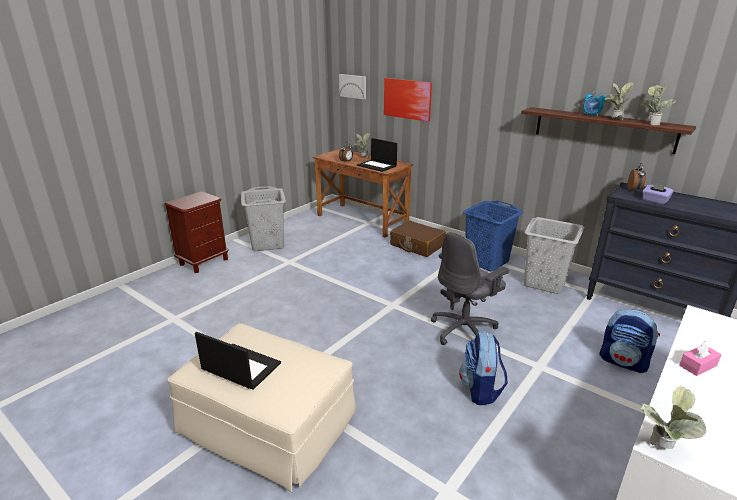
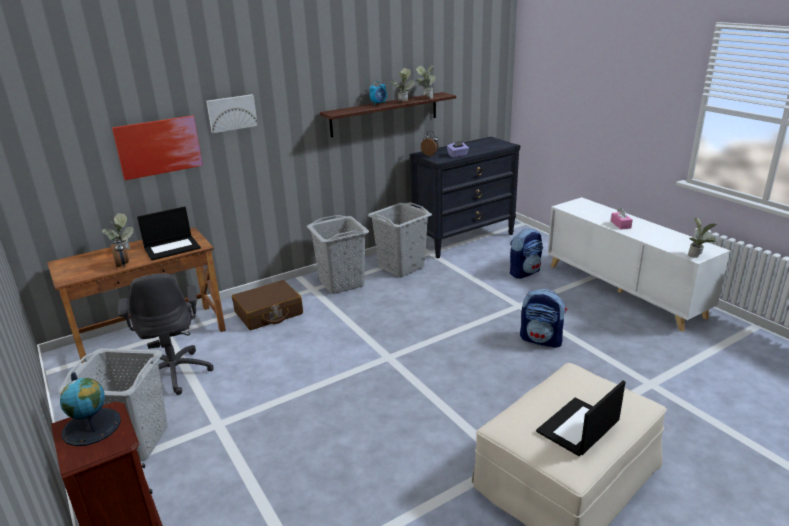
camera: 70 degrees left, 0 degrees up
(198, 198) = (92, 426): none -> globe
(353, 86) = (45, 156): picture -> picture (231, 113)
(464, 330) = (455, 326): grey office chair -> grey office chair (175, 373)
(487, 261) = (342, 283): blue laundry basket -> grey laundry basket

